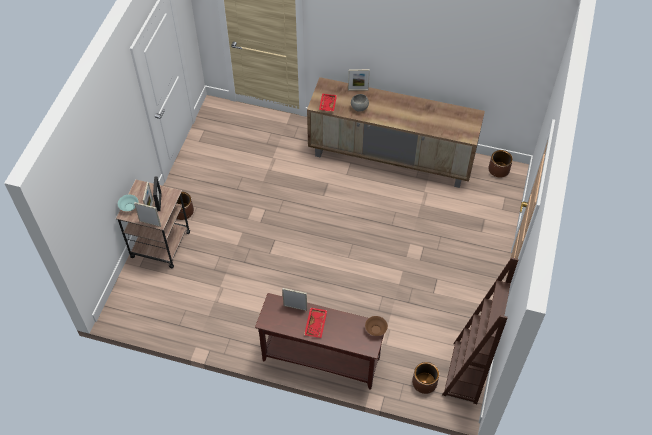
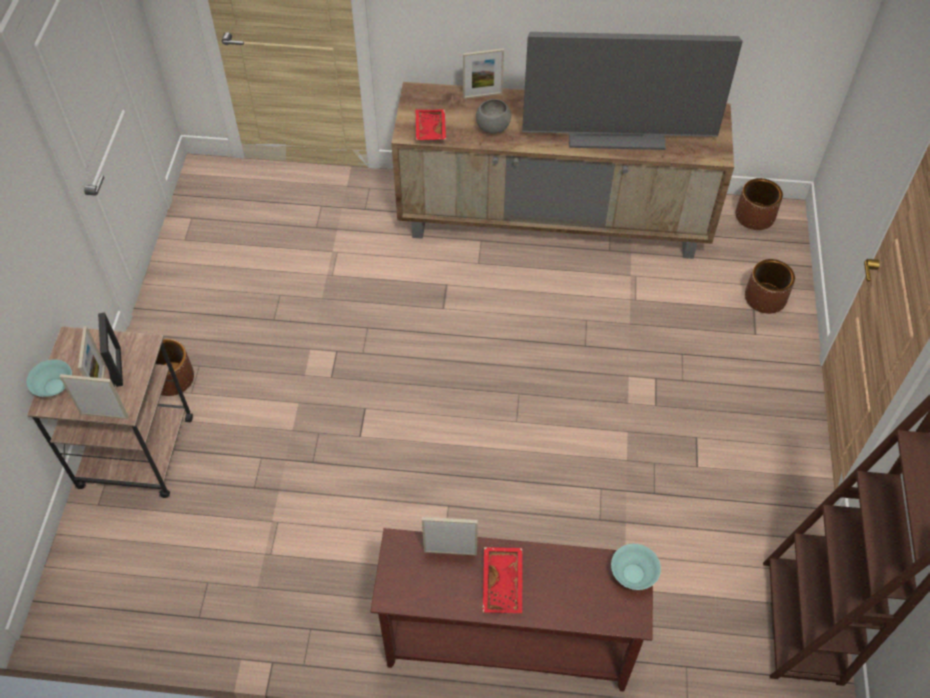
camera: 10 degrees left, 0 degrees up
(376, 330) = (633, 574): brown bowl -> turquoise bowl
(422, 118) = (617, 132): none -> television
(424, 382) = (727, 656): brown planter -> brown planter (764, 298)

